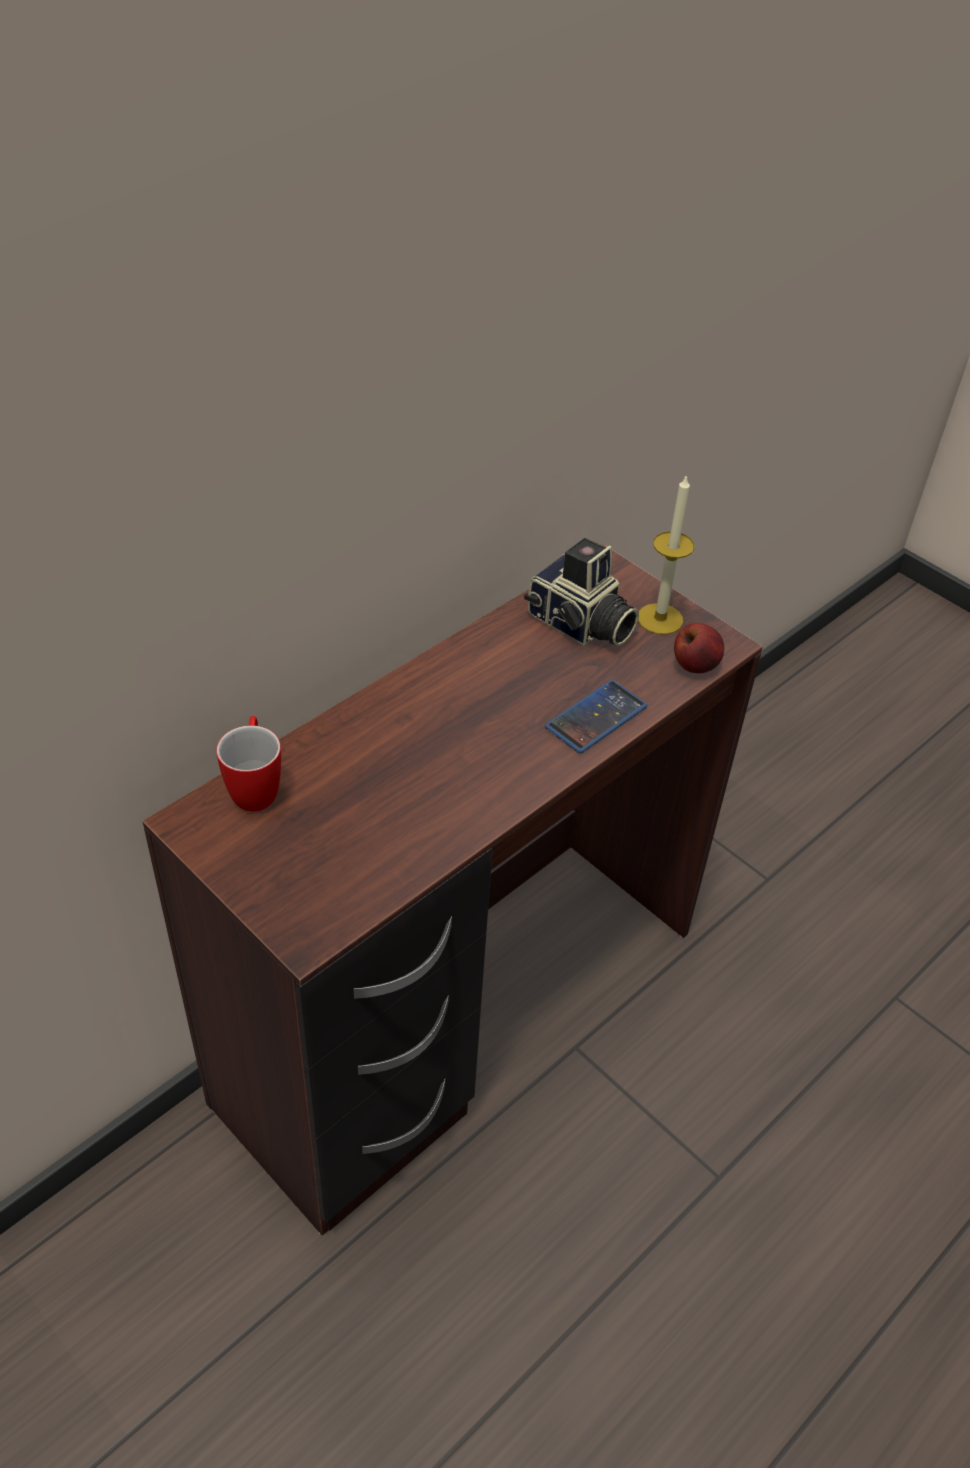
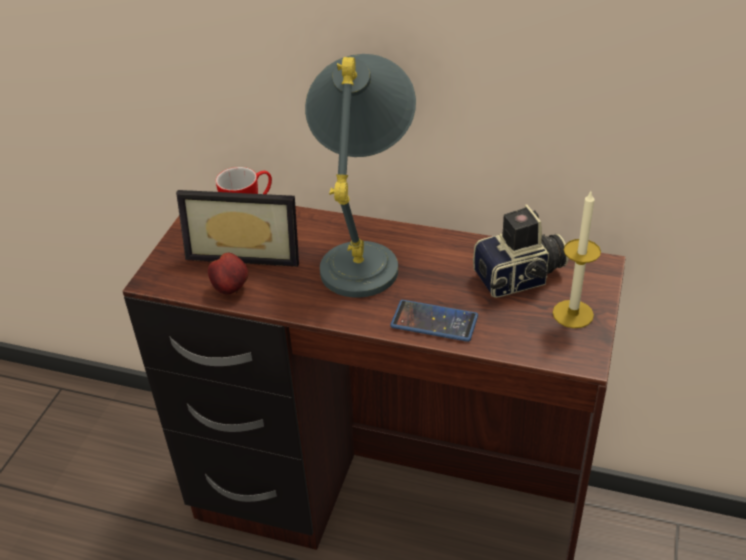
camera: 65 degrees right, 5 degrees down
(330, 820) = (246, 250): none -> picture frame
(433, 718) = (365, 252): none -> grey table lamp
(579, 625) = (520, 278): camera -> camera turned 120 degrees counterclockwise
(695, 666) = (540, 351): apple -> apple (231, 289)

